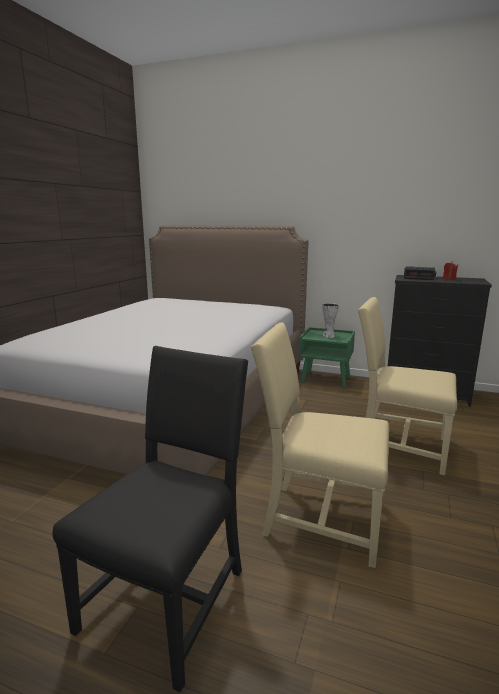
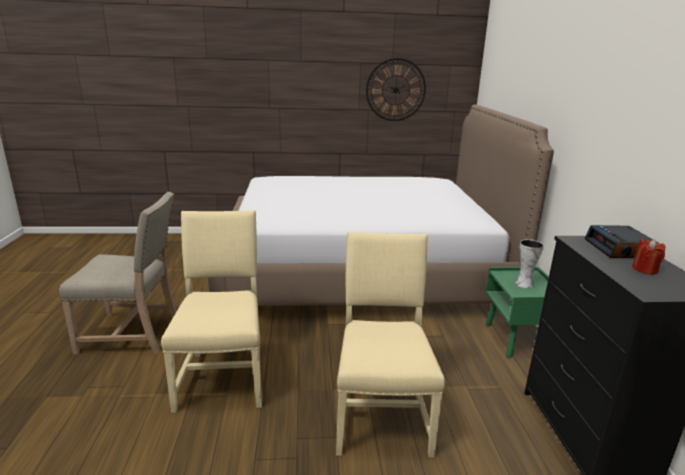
camera: 65 degrees right, 5 degrees up
(90, 215) = (395, 90): none -> wall clock
(170, 597) = (134, 334): black chair -> beige chair

